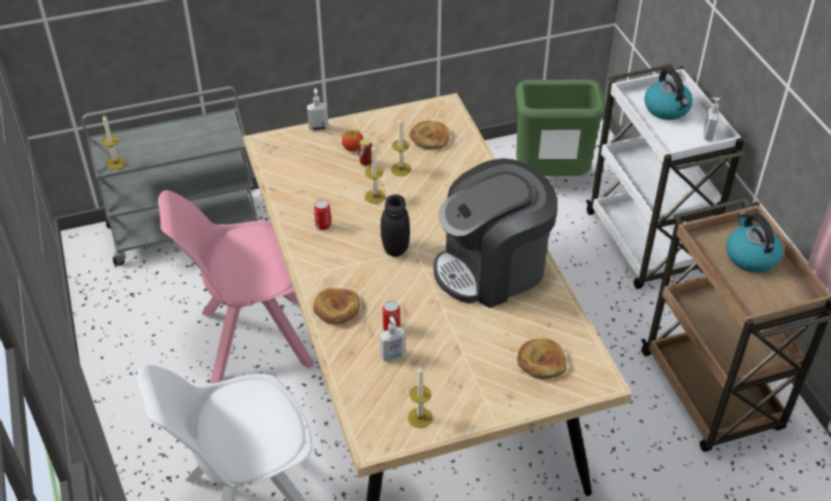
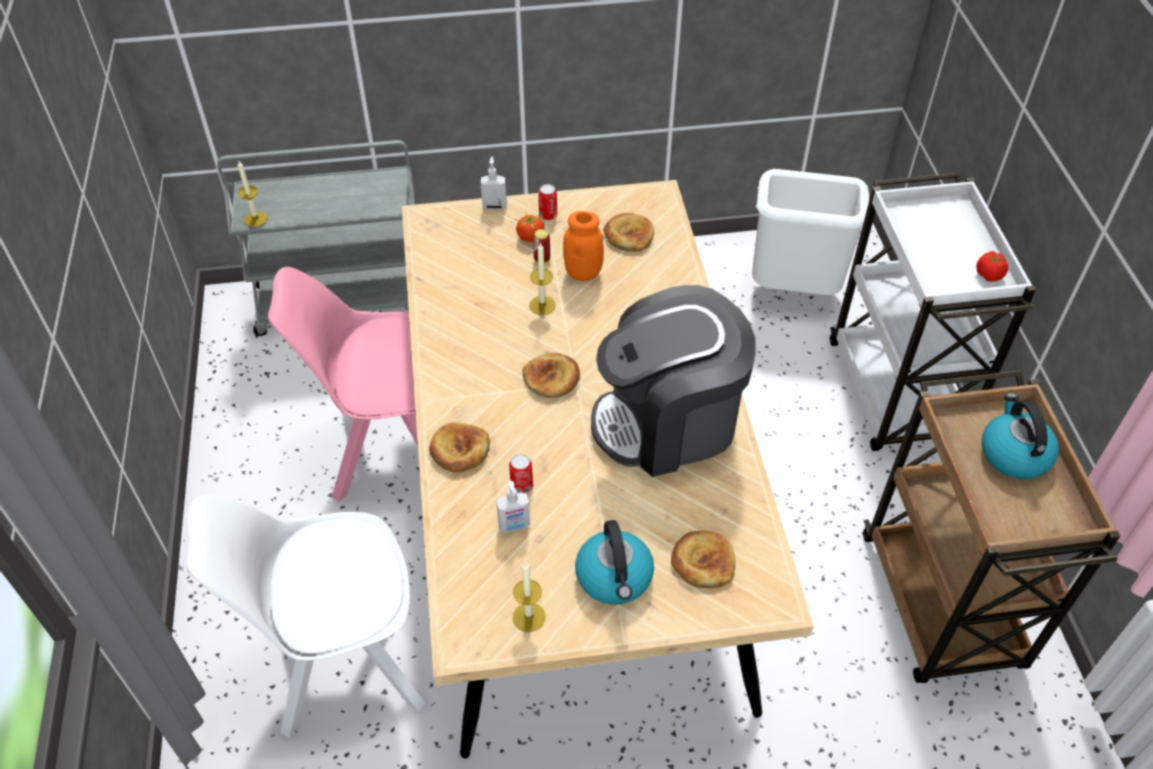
camera: 10 degrees right, 5 degrees up
(323, 225) = (469, 336): can -> can (548, 215)
(395, 248) = (552, 378): black jar -> bread
(401, 169) = (583, 273): candle -> orange jar
(550, 180) = (792, 294): green trash can -> white trash can
(667, 109) = (942, 233): kettle -> kettle (615, 577)
(707, 135) = (988, 275): soap dispenser -> tomato

